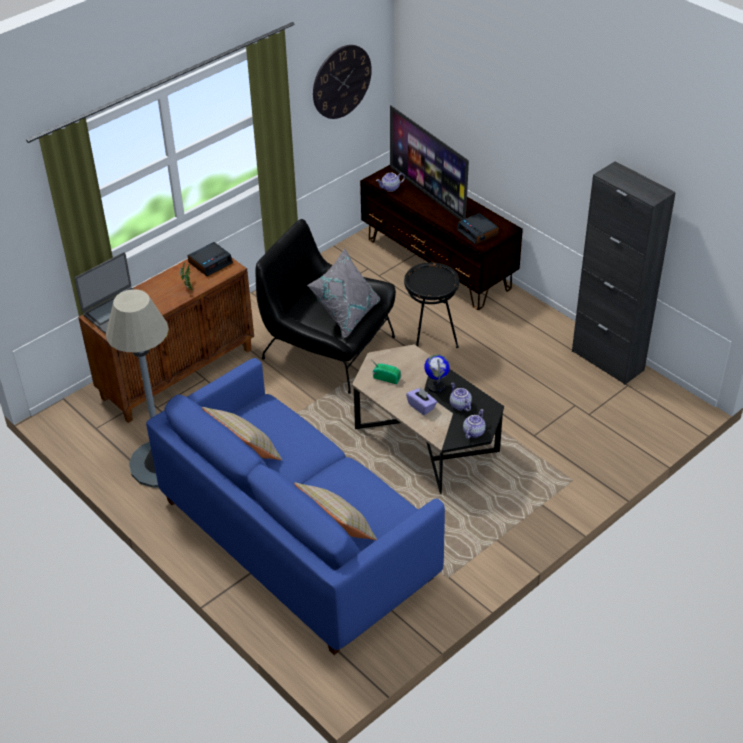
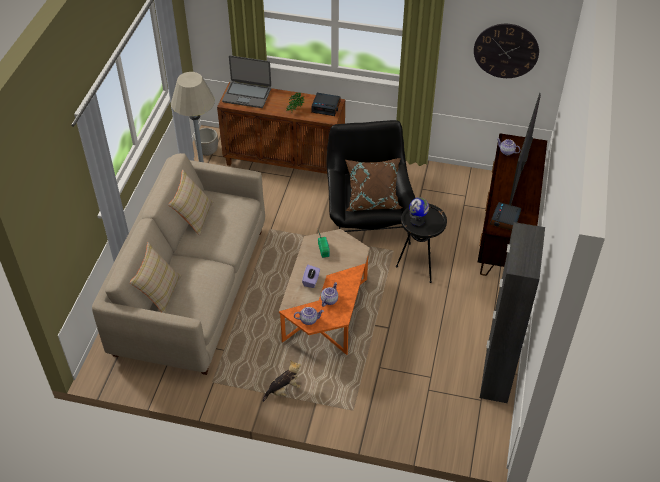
camera: 55 degrees right, 5 degrees up
(86, 429) = (207, 151): none -> planter
(296, 539) = (191, 290): blue sofa -> beige sofa
(346, 314) = (372, 201): grey pillow -> brown pillow
(426, 441) = (325, 310): black coffee table -> orange coffee table
(436, 386) = (337, 279): globe -> globe (417, 222)
(505, 522) = (284, 390): none -> plush toy

